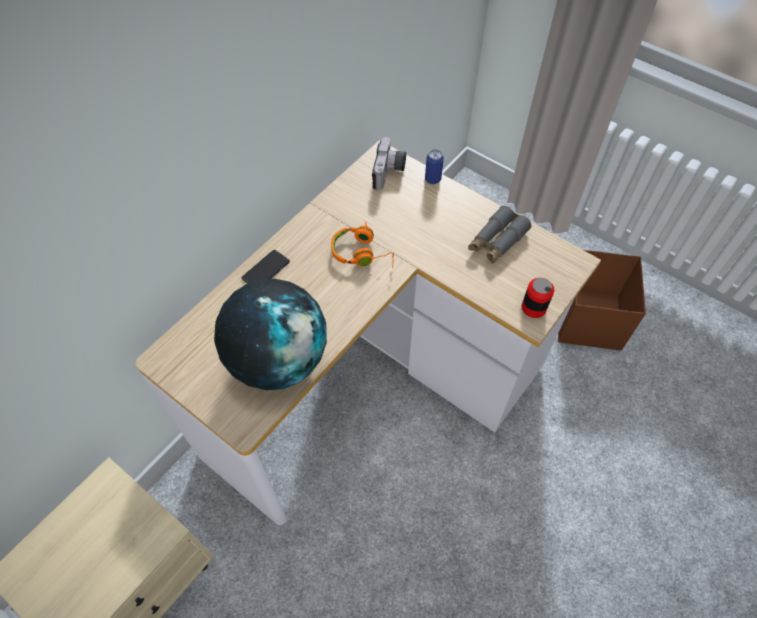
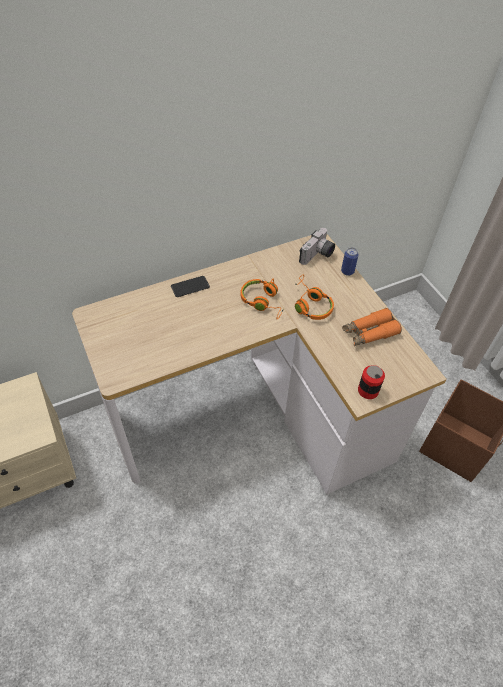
camera: 25 degrees right, 5 degrees down
(278, 360) = (162, 347): globe -> none
(416, 234) = (310, 304): none -> orange headphones
(497, 241) = (369, 332): grey binoculars -> orange binoculars

